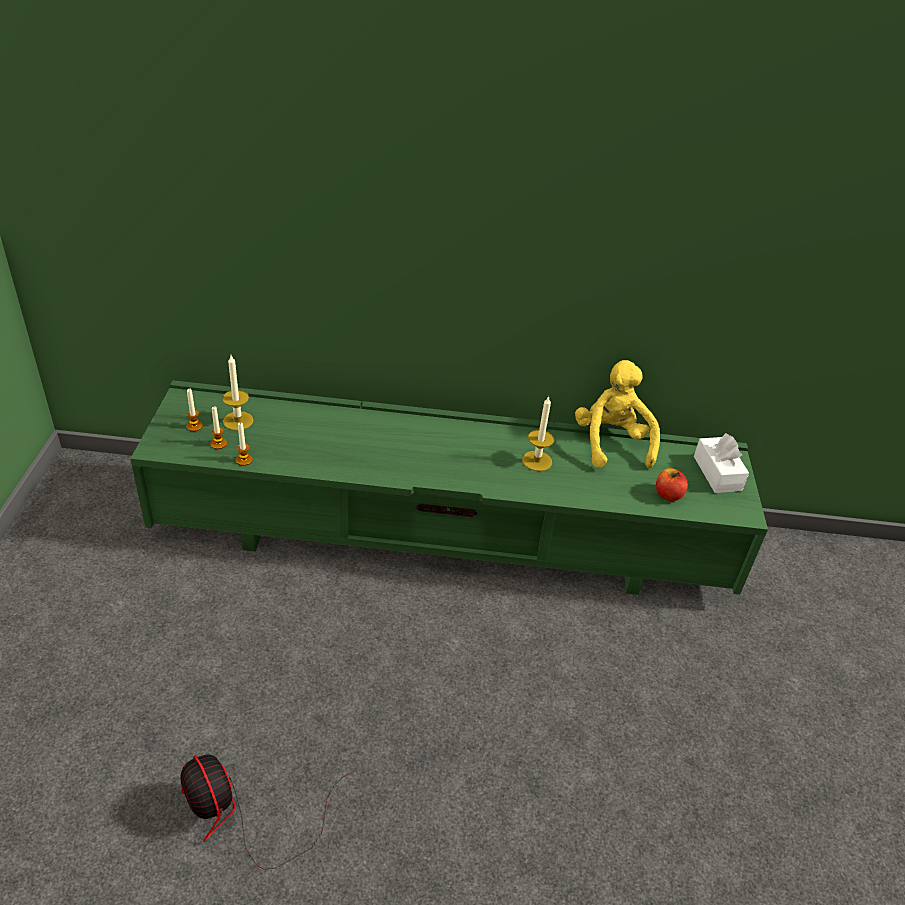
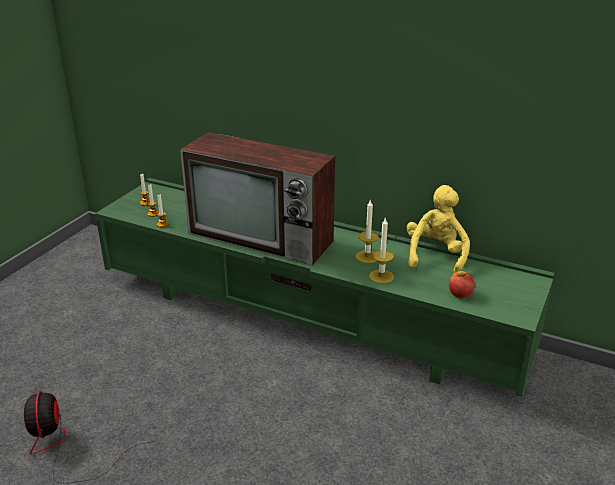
camera: 25 degrees right, 10 degrees down
(238, 421) = (174, 204): candle -> candle (381, 276)
(394, 456) = (263, 237): none -> television
(717, 473) = (514, 288): white tissue box -> none

